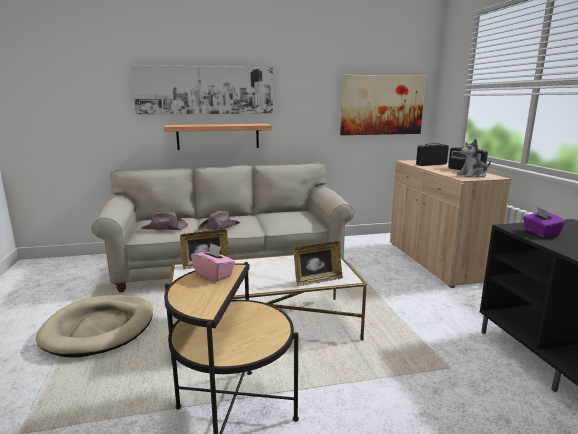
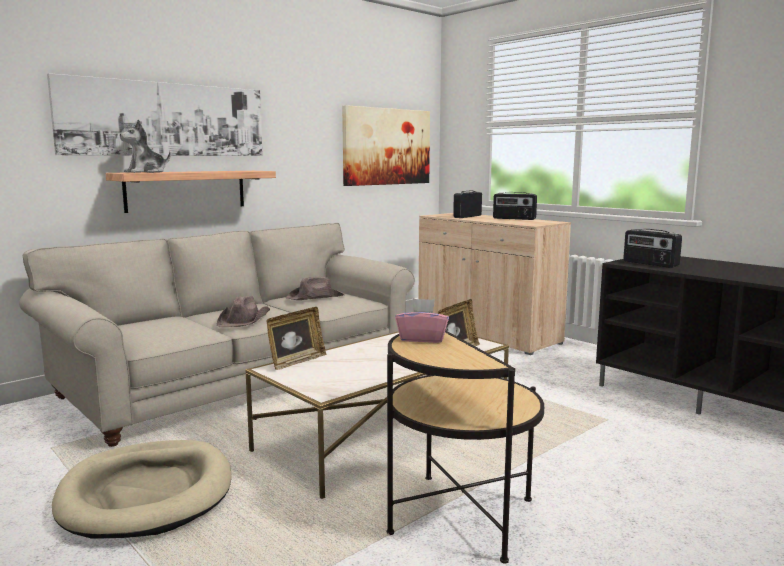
camera: 30 degrees left, 5 degrees down
(165, 228) = (165, 330): brown hat -> brown hat (316, 297)
(472, 175) = (532, 222): plush toy -> plush toy (146, 172)
(540, 233) = (650, 264): purple tissue box -> radio

